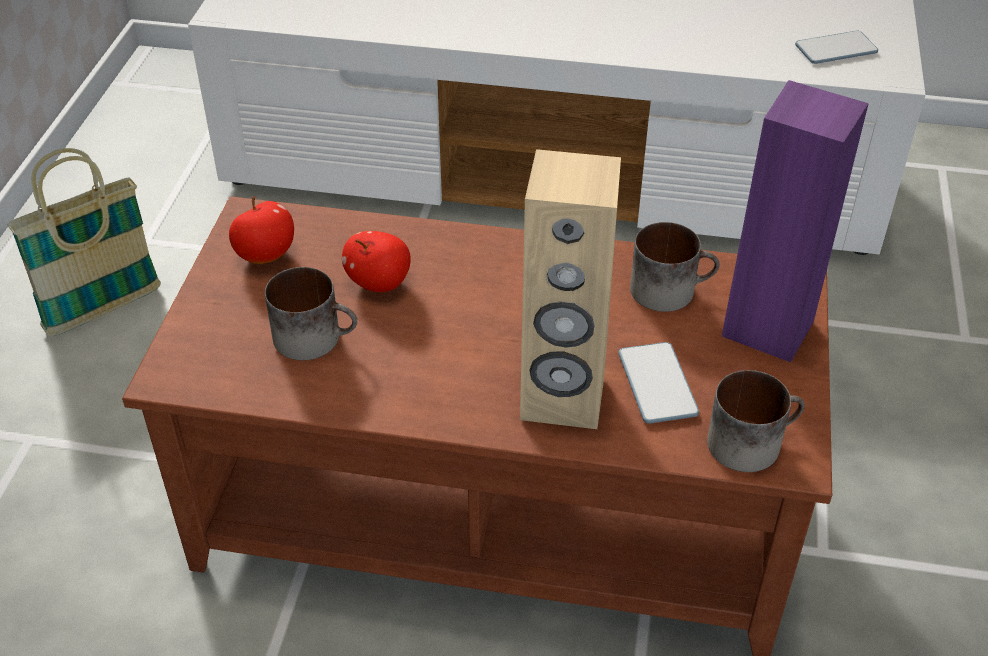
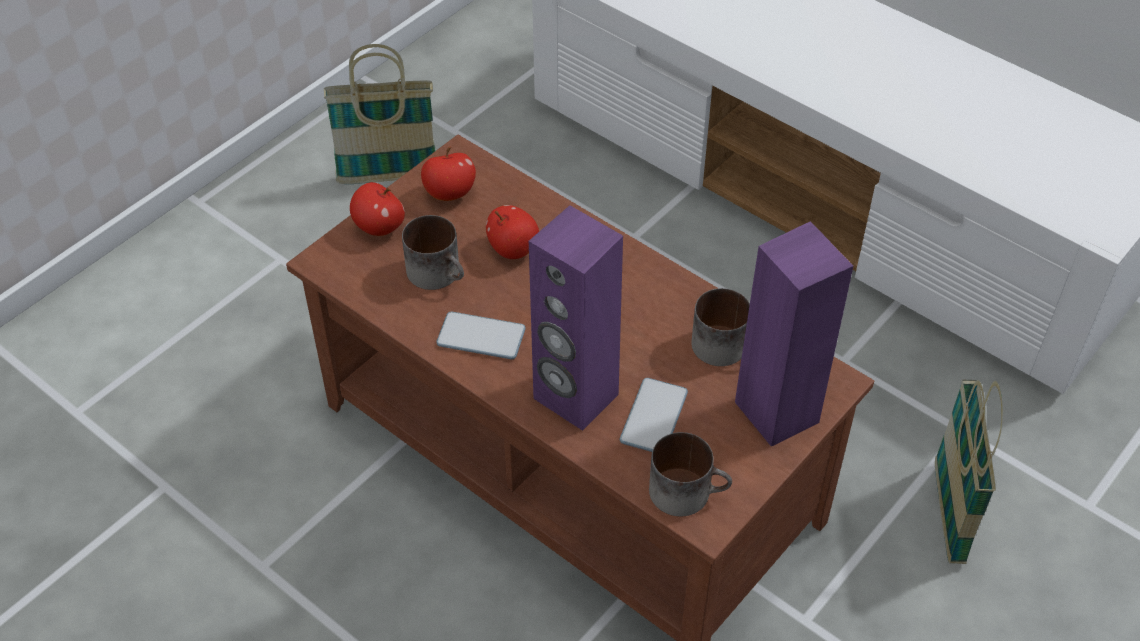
camera: 30 degrees right, 5 degrees up
(209, 317) = (379, 227): none -> apple
(562, 399) = (575, 397): beige speaker -> purple speaker
(835, 49) = (1071, 187): phone -> phone (481, 337)
(865, 396) = (948, 514): none -> basket

